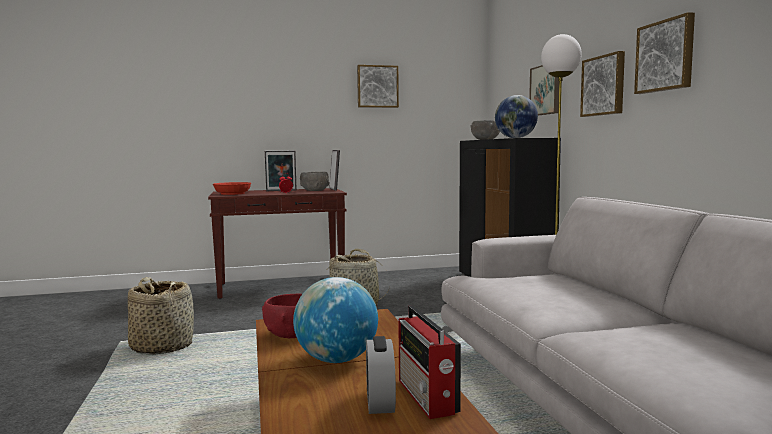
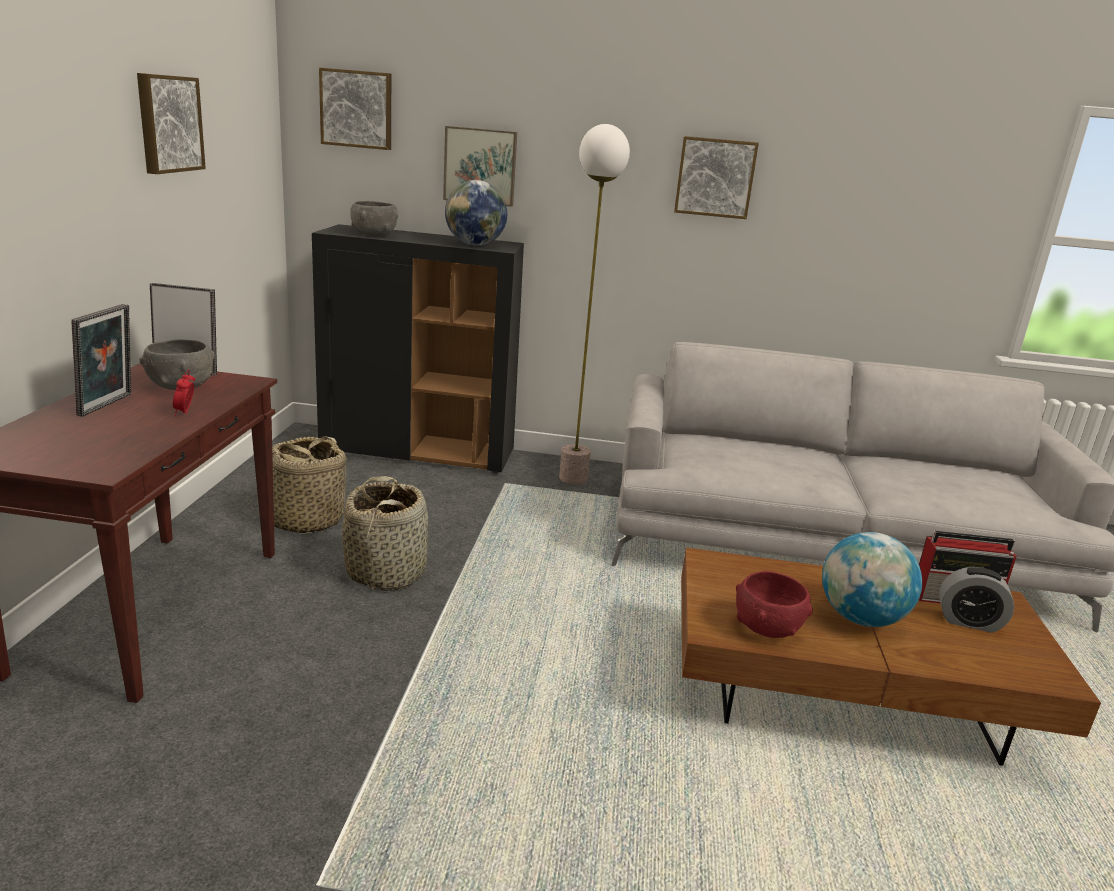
camera: 70 degrees left, 15 degrees up
(162, 346) = (406, 817): basket -> basket (306, 520)
(232, 193) = (81, 453): red bowl -> none
(604, 85) = (610, 188): picture -> picture (357, 109)

